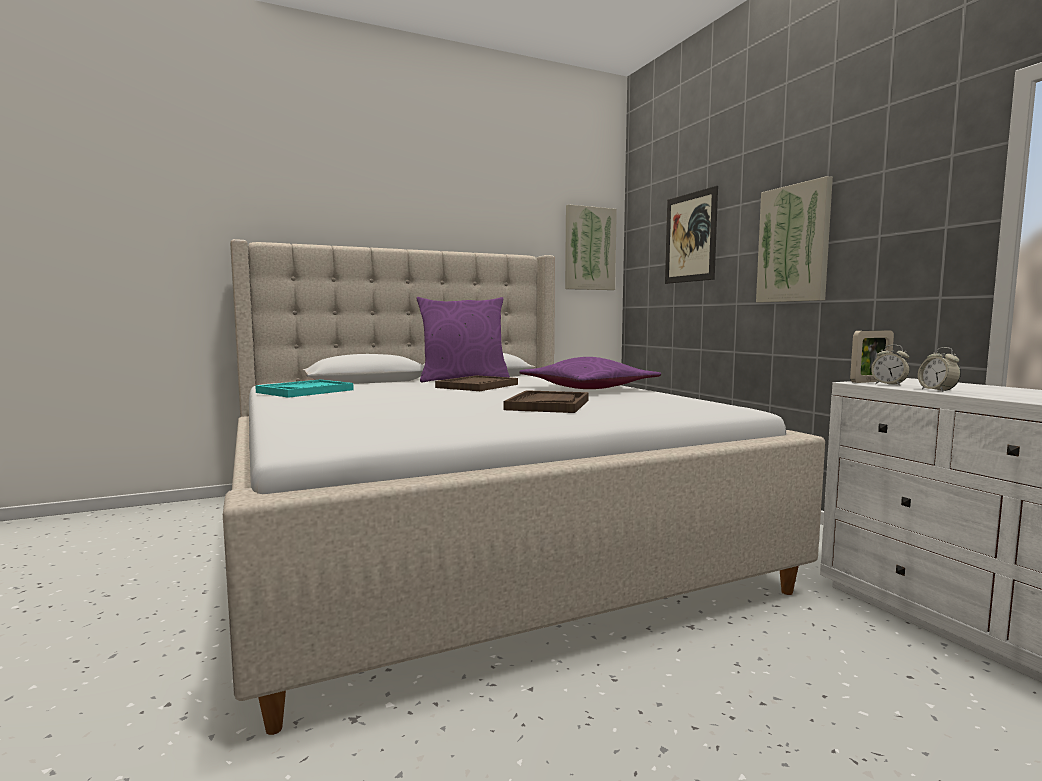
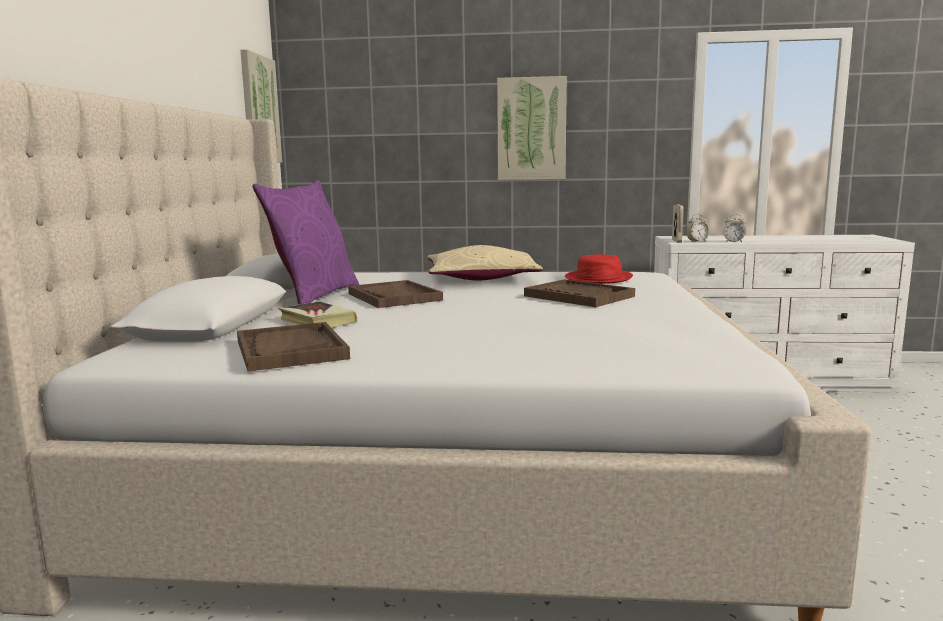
camera: 60 degrees left, 5 degrees up
(305, 391) = (290, 350): turquoise tray -> brown tray
(382, 386) = (317, 321): none -> book
(588, 388) = (481, 279): purple pillow -> beige pillow
(657, 402) = (598, 278): none -> red hat
(690, 237) = (398, 110): picture -> none

